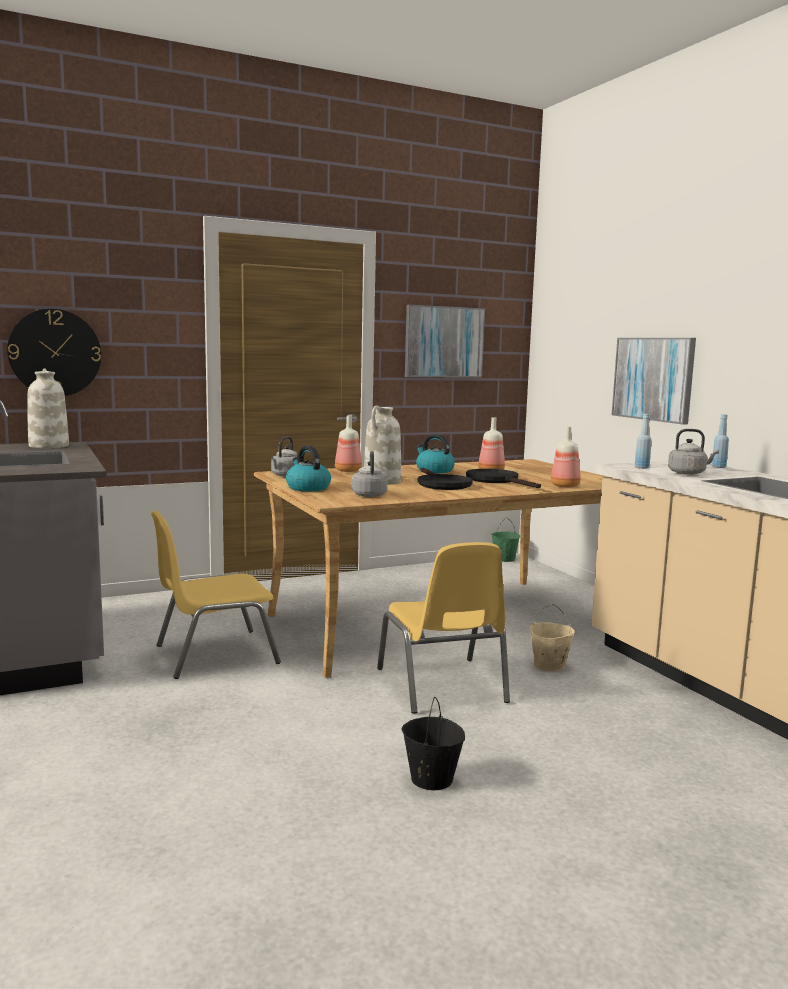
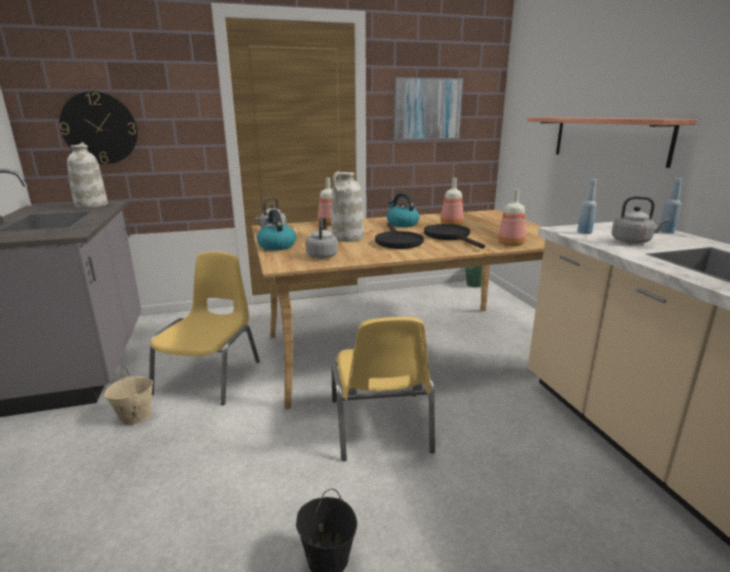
camera: 10 degrees right, 10 degrees up
(214, 654) = (210, 376): yellow chair -> yellow chair turned 120 degrees clockwise
(549, 666) = (483, 406): beige bucket -> beige bucket (135, 416)
(653, 379) = (608, 139): picture -> shelf

